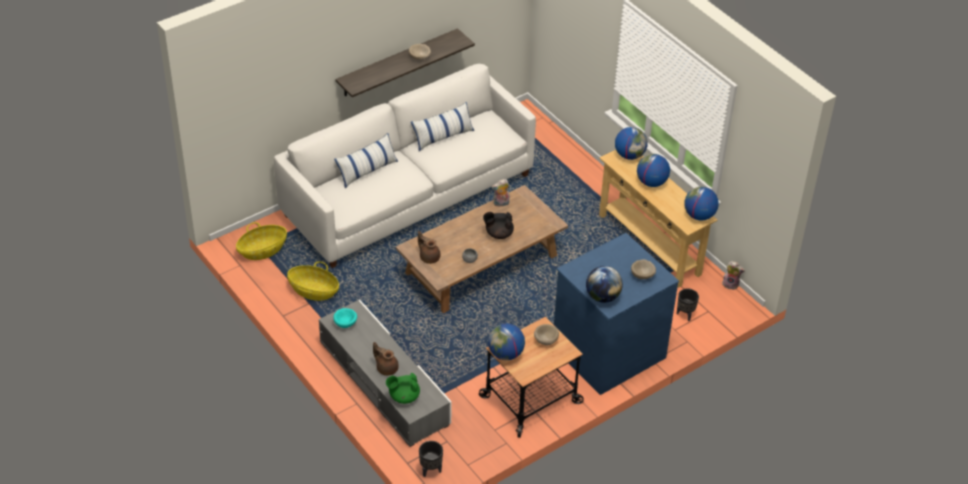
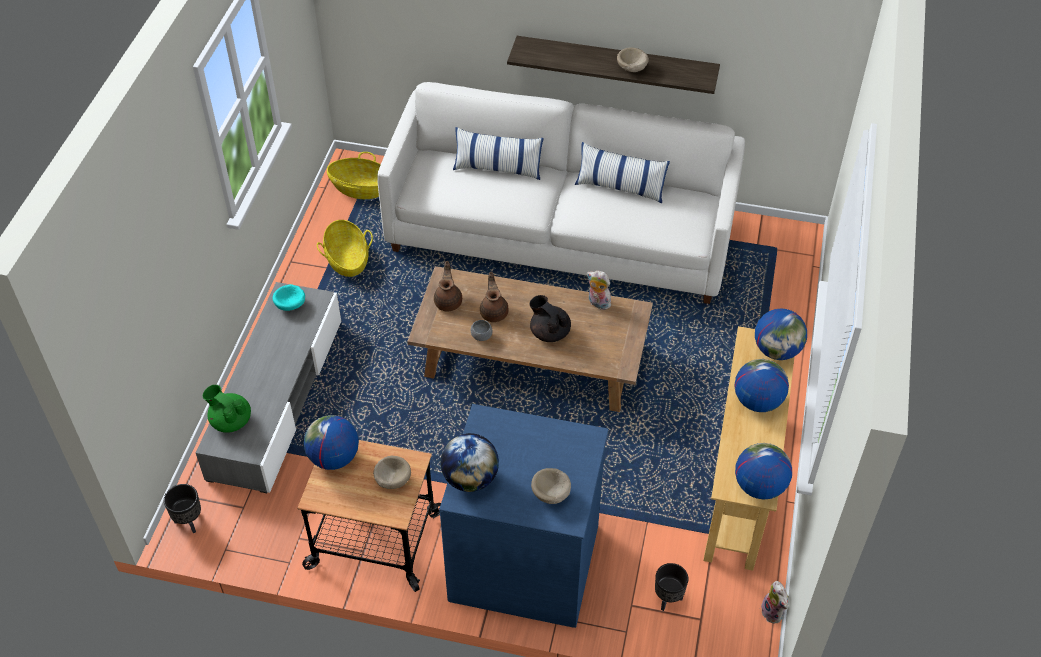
camera: 50 degrees right, 5 degrees up
(386, 368) = (259, 379): brown teapot -> brown teapot (494, 312)

